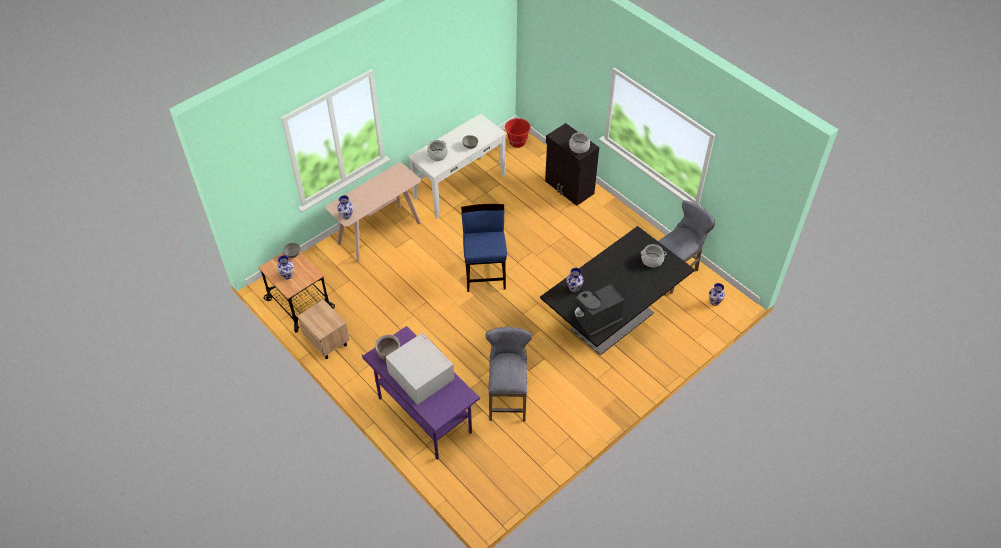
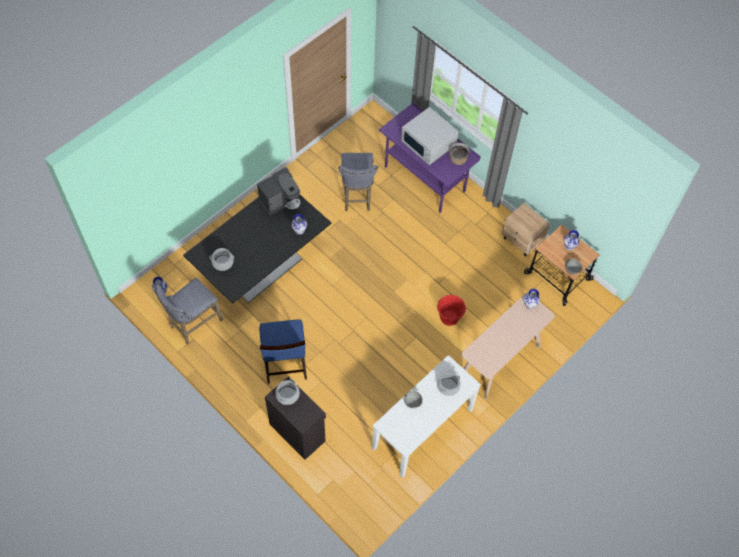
camera: 175 degrees right, 10 degrees up
(485, 274) = (385, 315): blue chair -> blue chair (285, 363)
(517, 142) = (359, 503): red bucket -> red bucket (449, 318)

